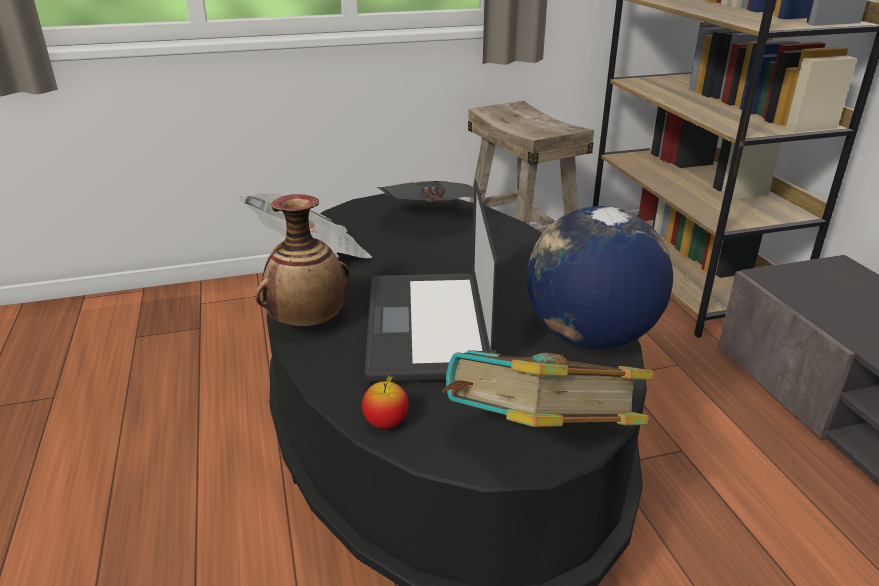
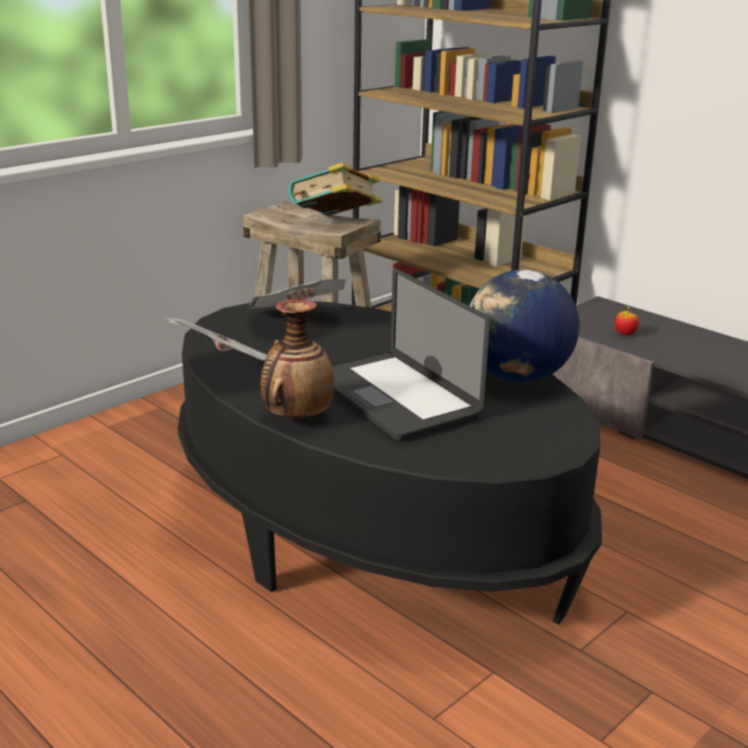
camera: 30 degrees left, 5 degrees down
(386, 423) = (442, 461): apple -> apple (624, 334)
(539, 441) = (551, 443): book -> book (335, 224)

